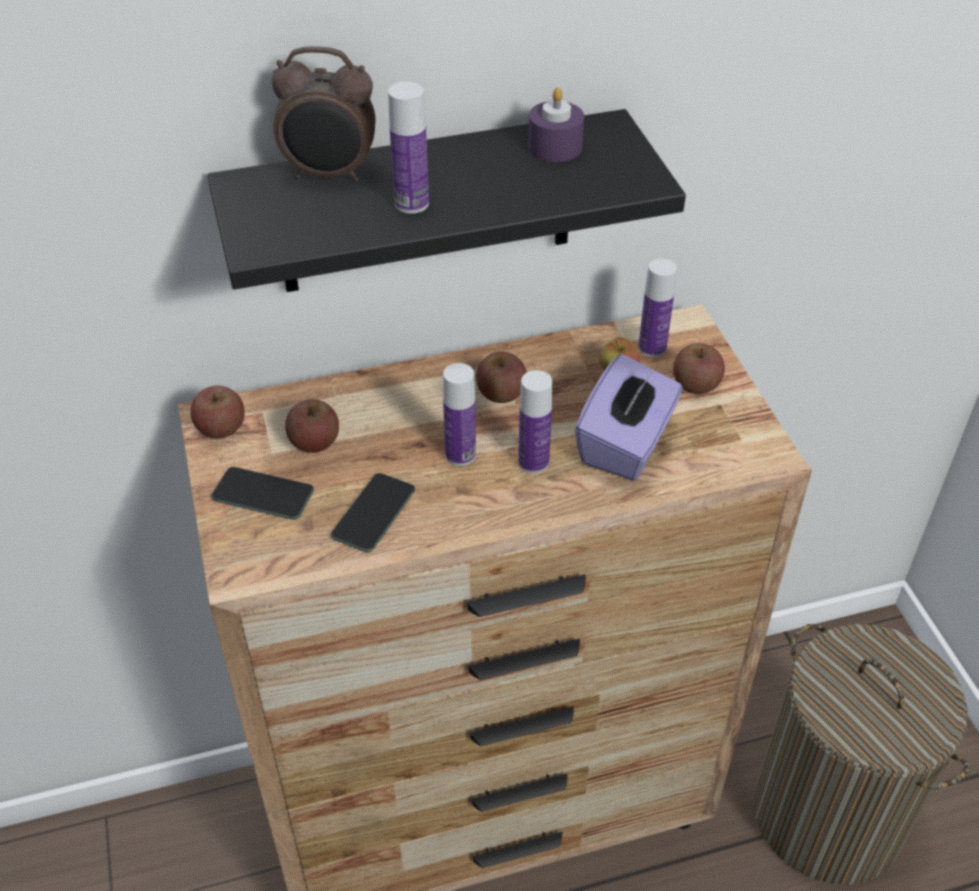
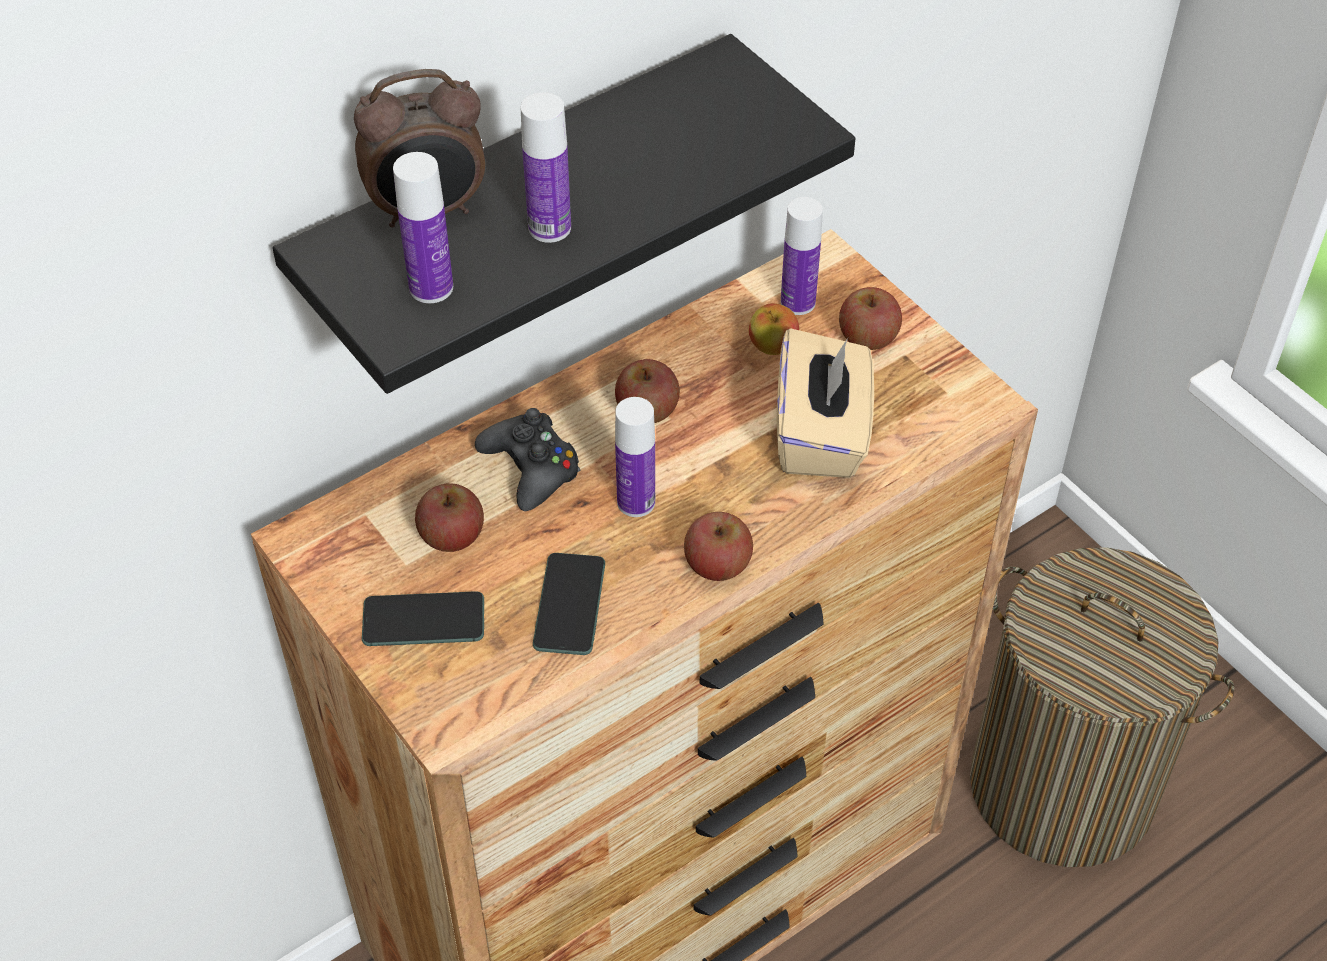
camera: 20 degrees left, 5 degrees up
(221, 428) = (325, 550): apple -> apple (717, 564)
(396, 411) = (531, 468): none -> black game controller
(533, 462) = (725, 487): bottle -> bottle (431, 287)
(555, 147) = (676, 107): purple candle -> none
(626, 444) = (821, 434): purple tissue box -> beige tissue box

